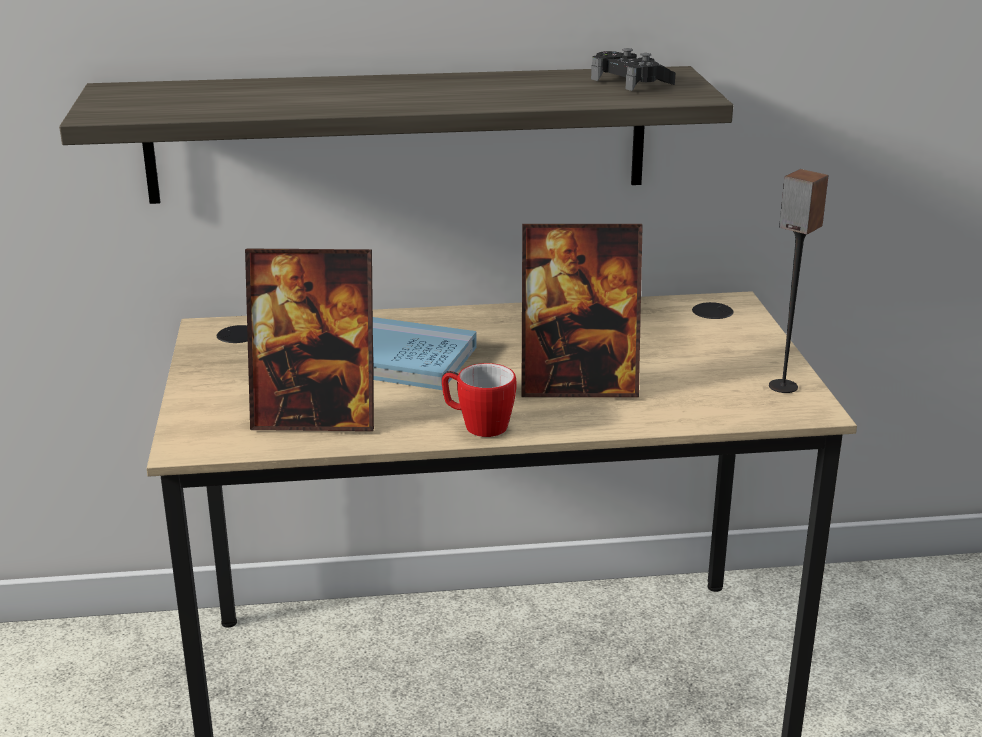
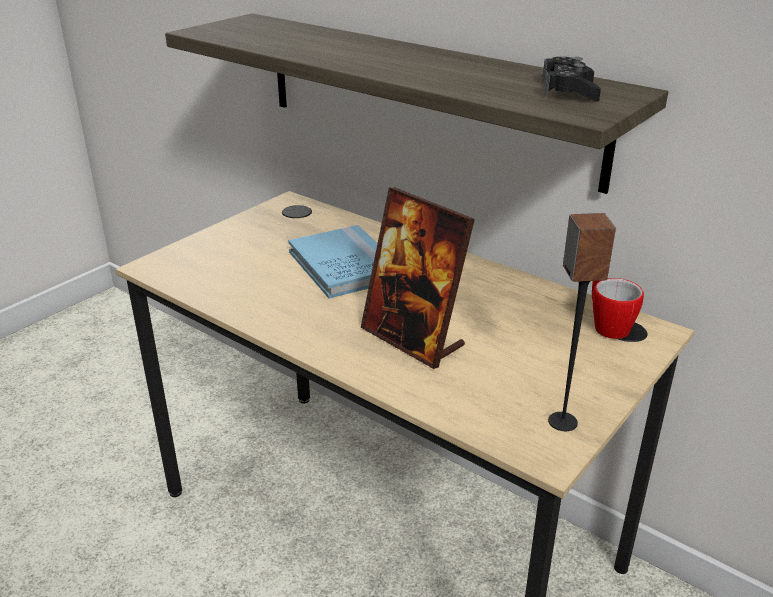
camera: 45 degrees right, 5 degrees up
(315, 418) = (233, 281): picture frame -> none
(477, 425) = (301, 332): mug -> mug (607, 326)

